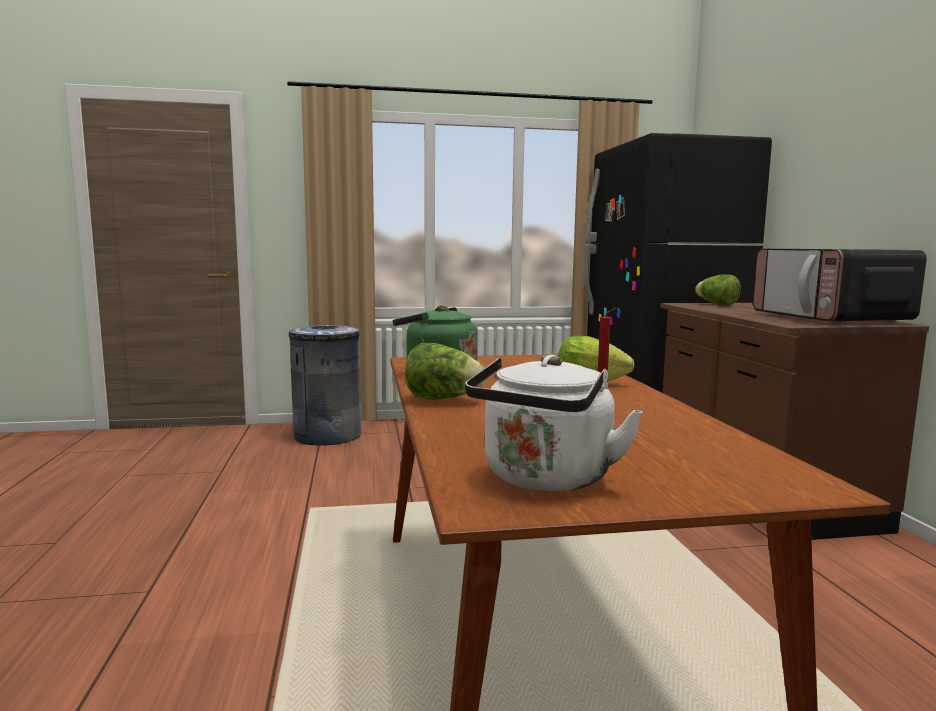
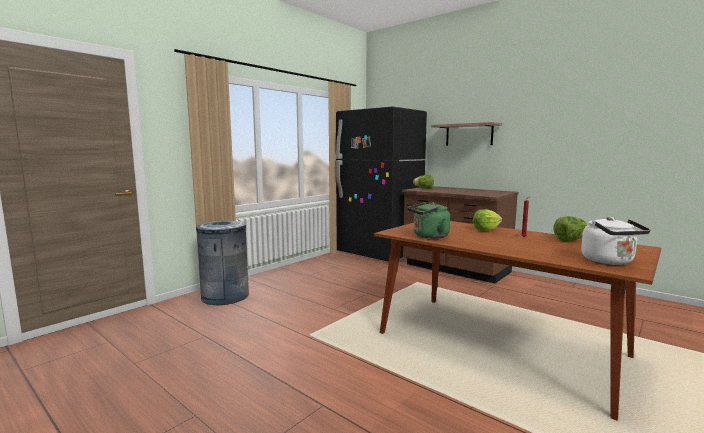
camera: 40 degrees left, 0 degrees up
(443, 399) = (480, 245): lettuce -> lettuce (571, 240)
(829, 318) = (486, 191): microwave -> none
(844, 183) = (469, 135): none -> shelf

